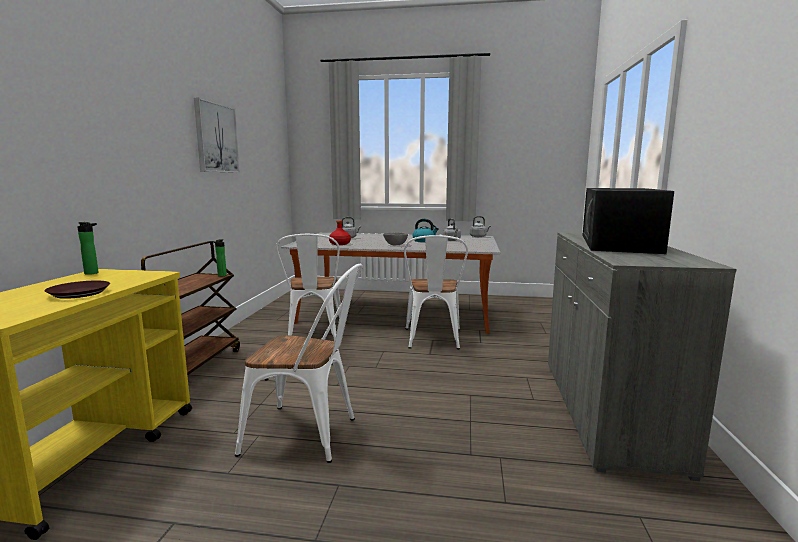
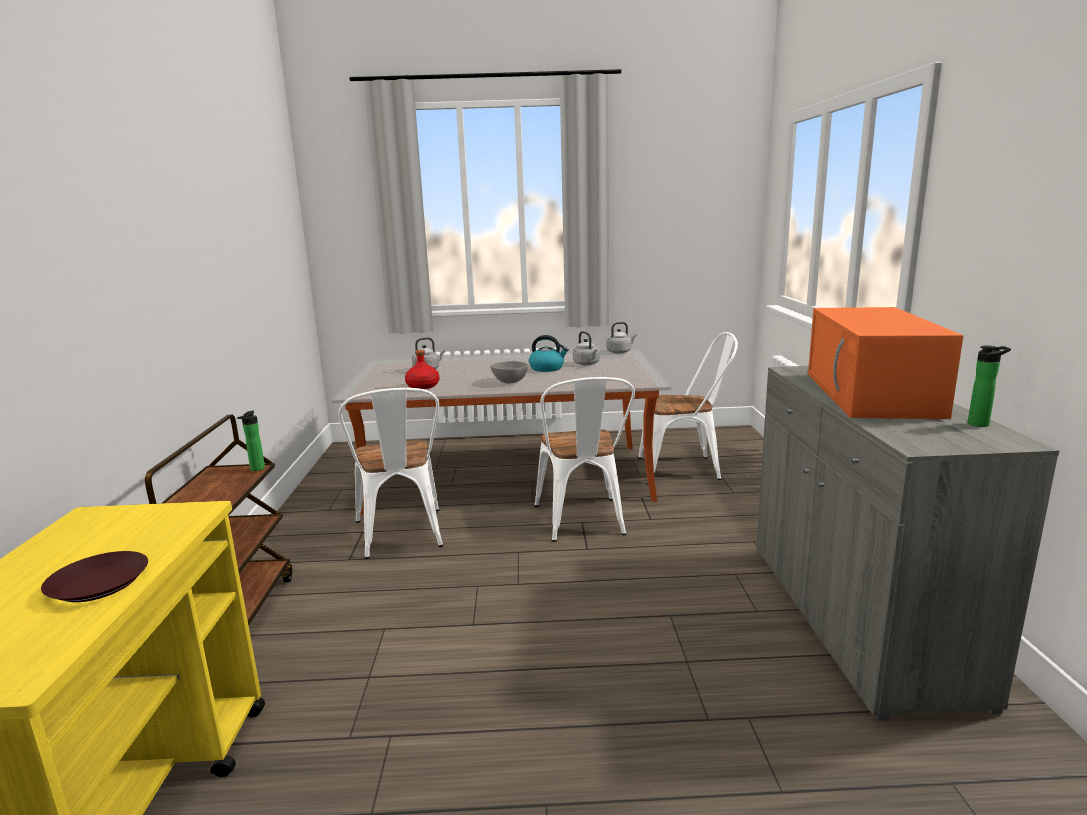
camera: 10 degrees left, 5 degrees up
(93, 273) = (80, 522): bottle -> bottle (981, 424)
(216, 138) = (208, 233): picture -> none
(309, 435) = (468, 722): white chair -> white chair (686, 469)
(619, 243) = (872, 394): black microwave -> orange microwave

